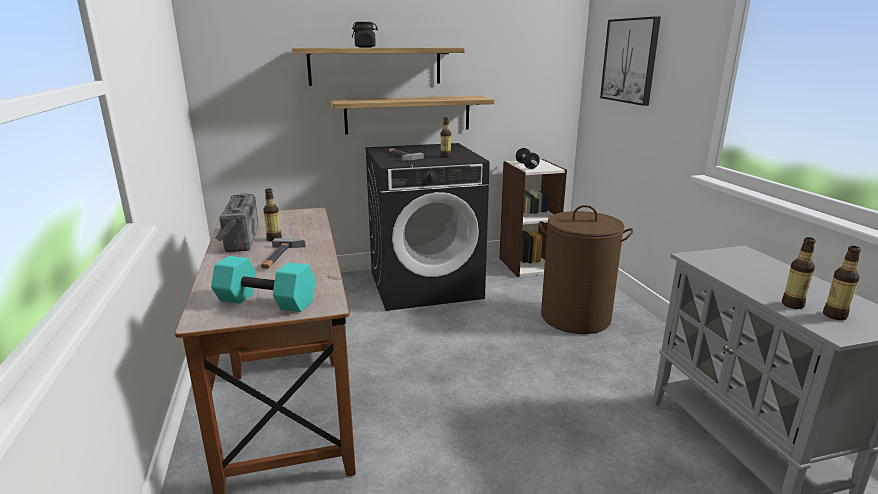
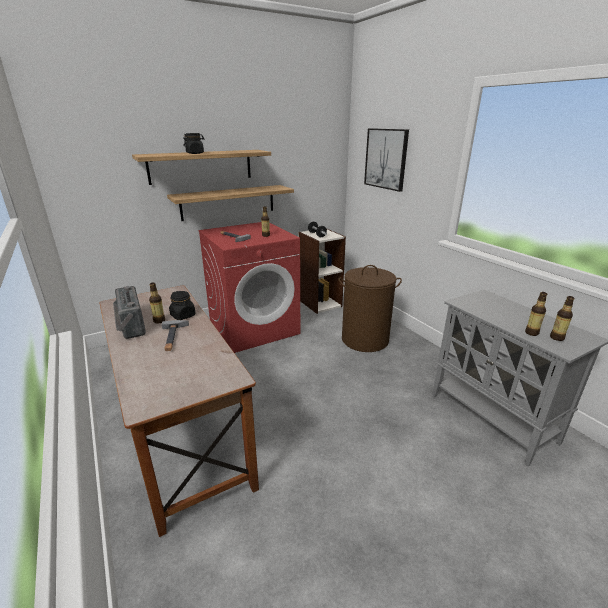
camera: 15 degrees left, 5 degrees up
(268, 301) = (187, 381): turquoise dumbbell -> none
(304, 237) = (183, 315): none -> black jar
(425, 285) = (254, 328): black washing machine -> red washing machine

